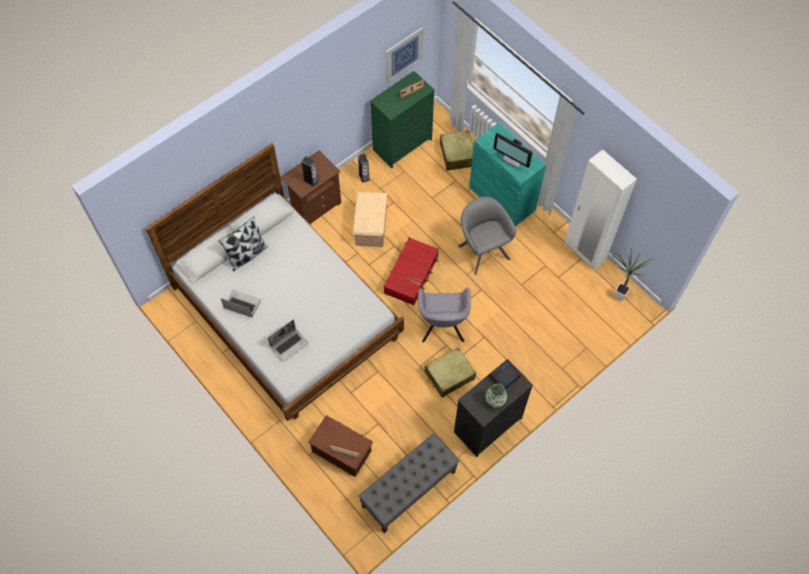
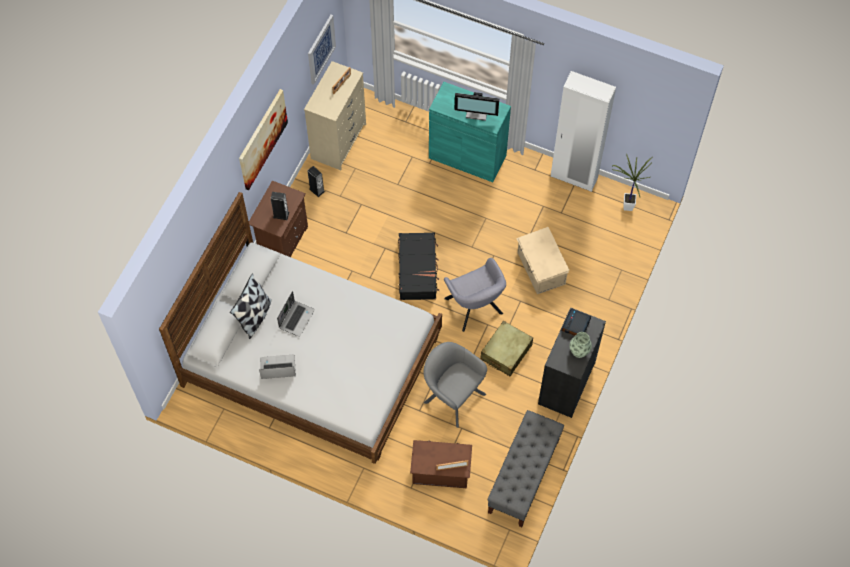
camera: 25 degrees left, 0 degrees up
(289, 344) = (347, 386): laptop -> laptop (296, 318)
(312, 107) = (262, 139): none -> picture
(370, 227) = (351, 239): beige storage box -> beige storage box (540, 269)
(402, 145) = (339, 141): green dresser -> beige dresser
(411, 275) = (418, 270): red suitcase -> black suitcase
(457, 155) = (400, 130): beige suitcase -> none
(482, 250) = (474, 216): grey armchair -> grey armchair (452, 396)

